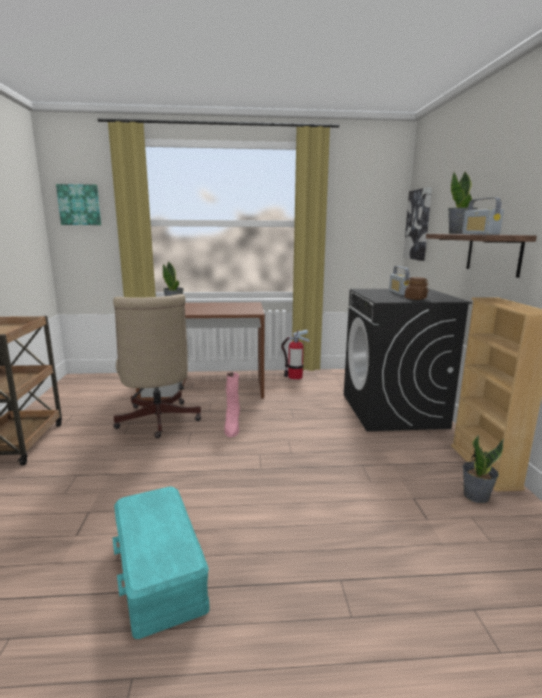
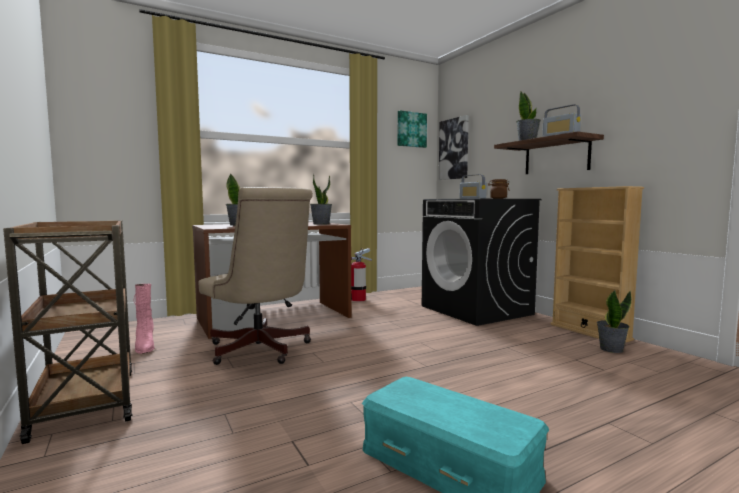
camera: 25 degrees left, 10 degrees down
(79, 205) = (103, 106): picture -> picture (411, 129)
(232, 427) = (352, 342): pink boot -> pink boot (145, 346)
(243, 309) = (321, 224): none -> potted plant

